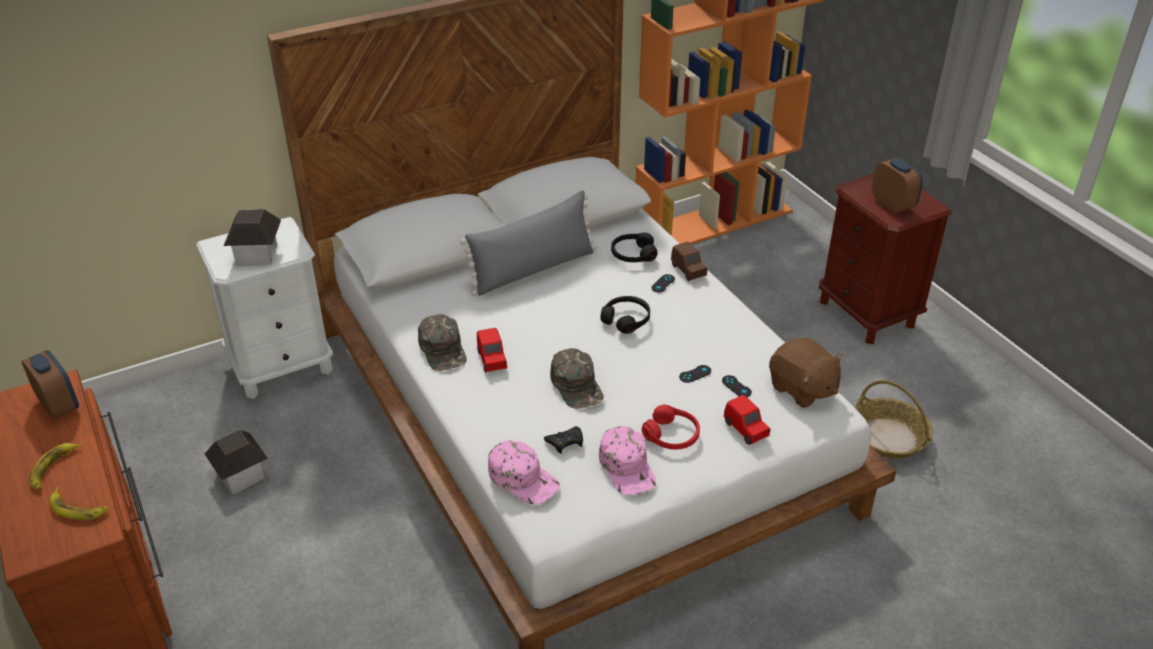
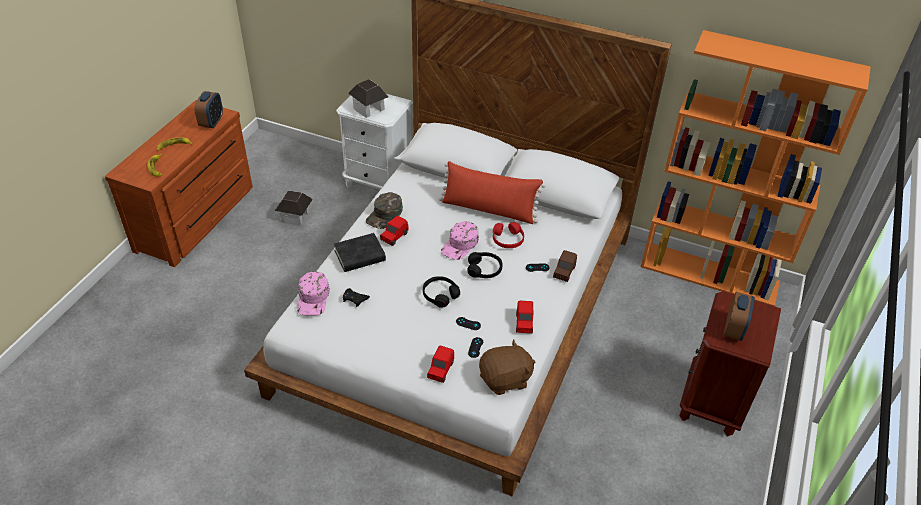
camera: 50 degrees right, 5 degrees up
(492, 404) = (360, 256): none -> black book
(533, 269) = (489, 209): grey pillow -> red pillow
(577, 385) = (405, 279): green cap -> none
(627, 467) = (360, 334): pink cap -> pink cap (460, 245)
(633, 254) = (550, 240): black headphones -> black headphones (440, 295)
(671, 435) = (404, 340): red headphones -> red headphones (507, 240)
(735, 334) = (524, 323): none -> red toy car
(802, 389) = (505, 379): brown plush toy -> brown plush toy turned 120 degrees counterclockwise
(889, 437) = (596, 473): basket -> none

